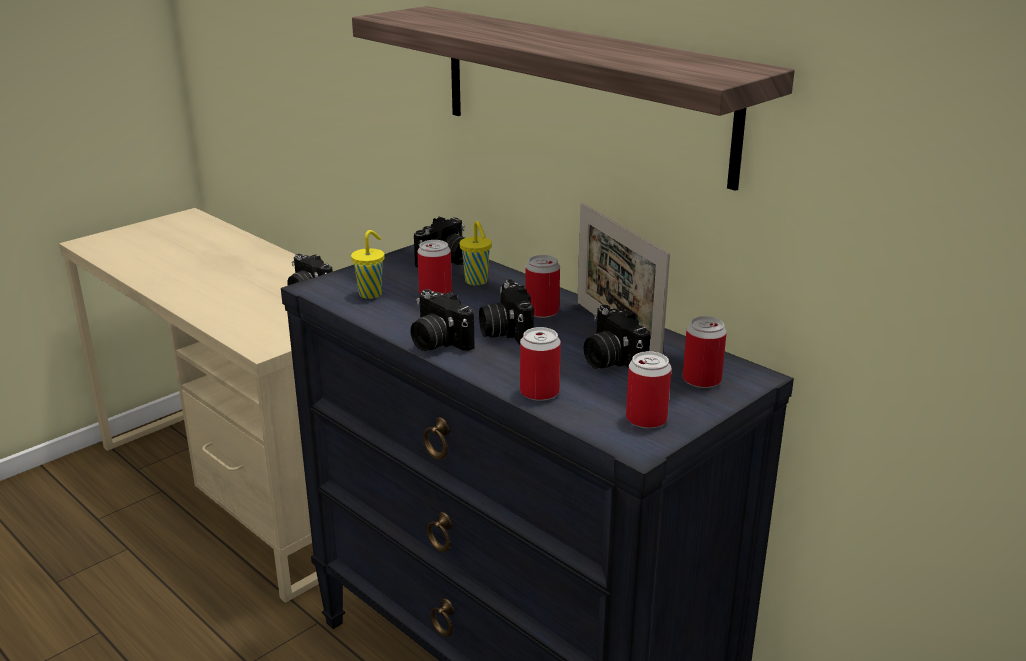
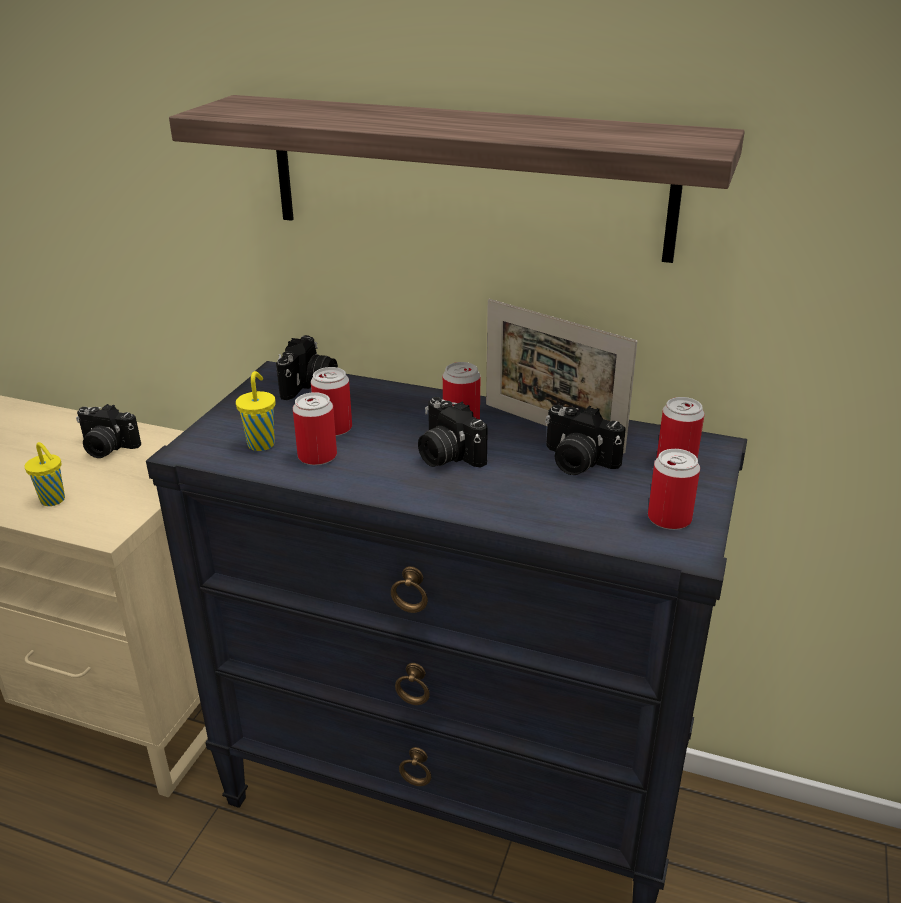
camera: 25 degrees left, 5 degrees up
(437, 342) = (387, 485): camera -> none
(477, 282) = (364, 403): yellow cup -> yellow cup (54, 500)
(539, 392) = (544, 517): can -> can (317, 456)

